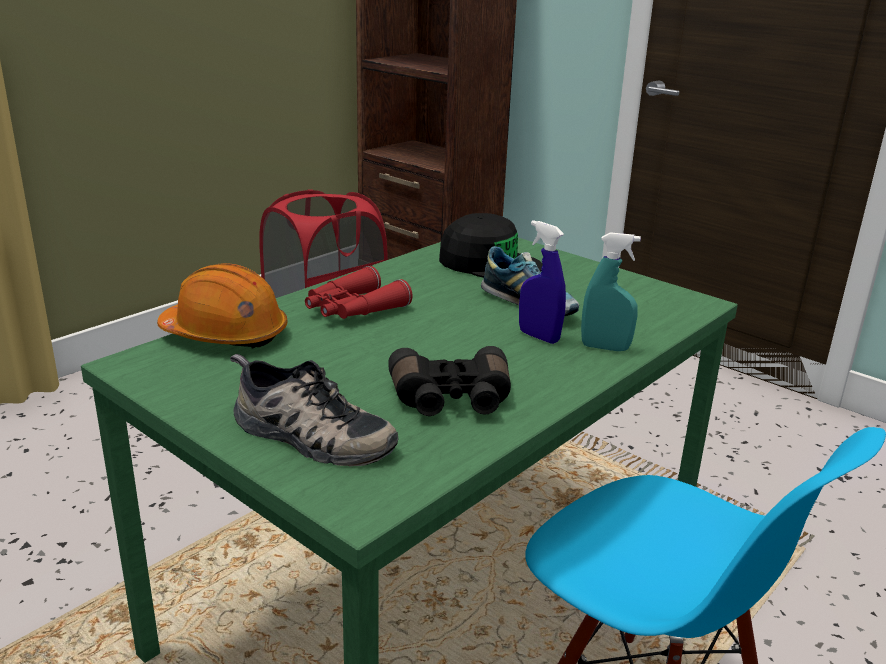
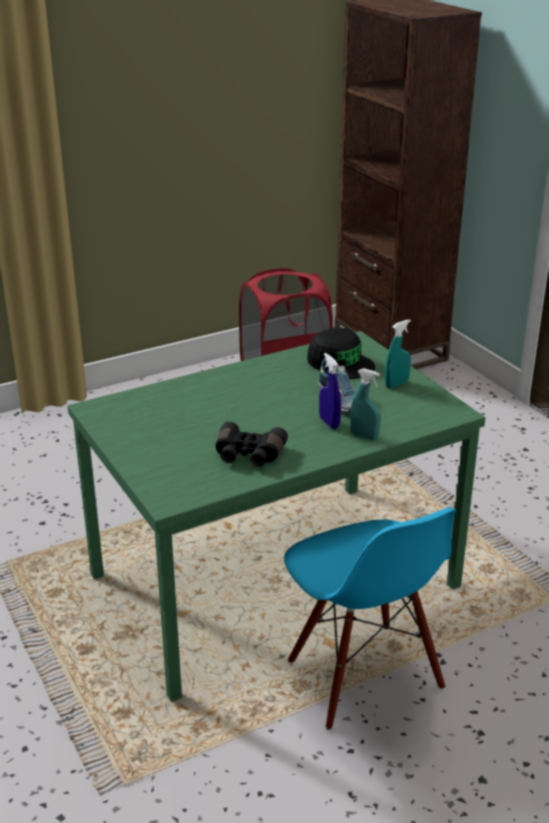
camera: 20 degrees right, 5 degrees up
(225, 334) = (149, 396): orange hard hat -> none
(308, 436) = (162, 464): shoe -> none
(353, 309) = (230, 388): red binoculars -> none
(586, 279) = (396, 384): none -> turquoise spray bottle

